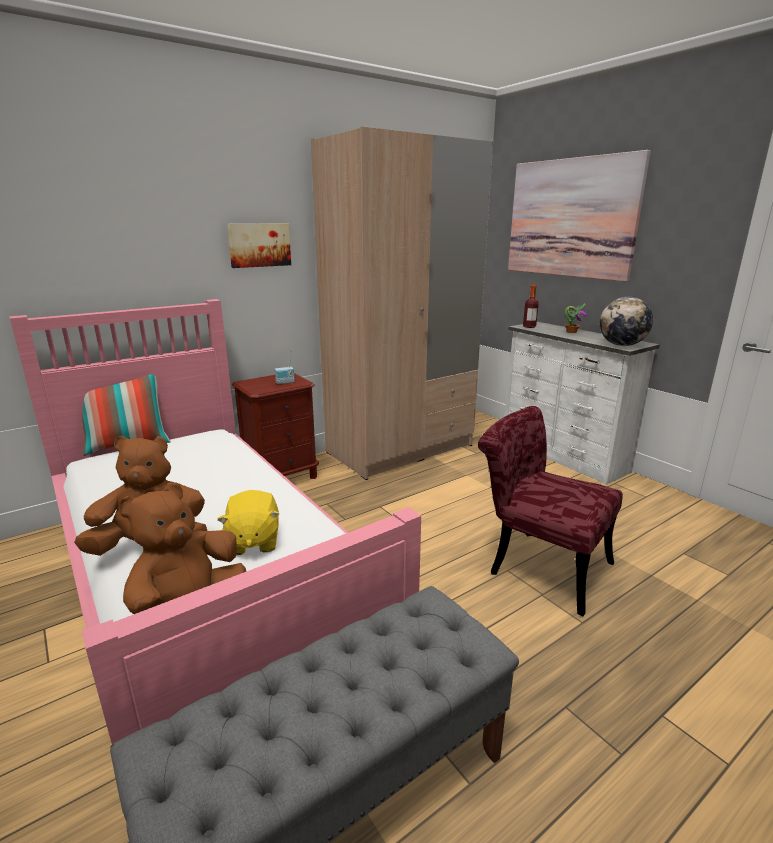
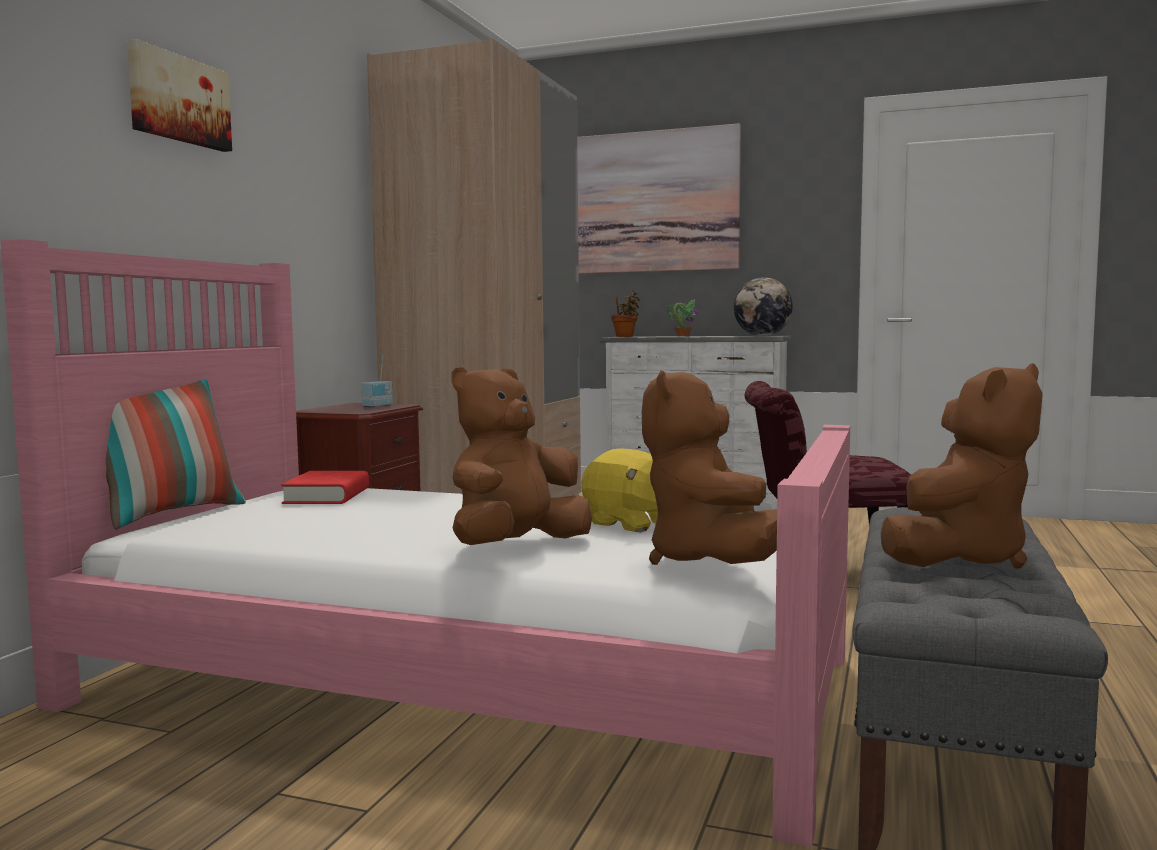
camera: 35 degrees left, 15 degrees down
(199, 449) = (327, 496): none -> red book
(259, 245) = (313, 191): picture -> picture (178, 99)
(315, 699) = (959, 558): none -> brown plush toy
(529, 326) = (625, 336): bottle -> potted plant

